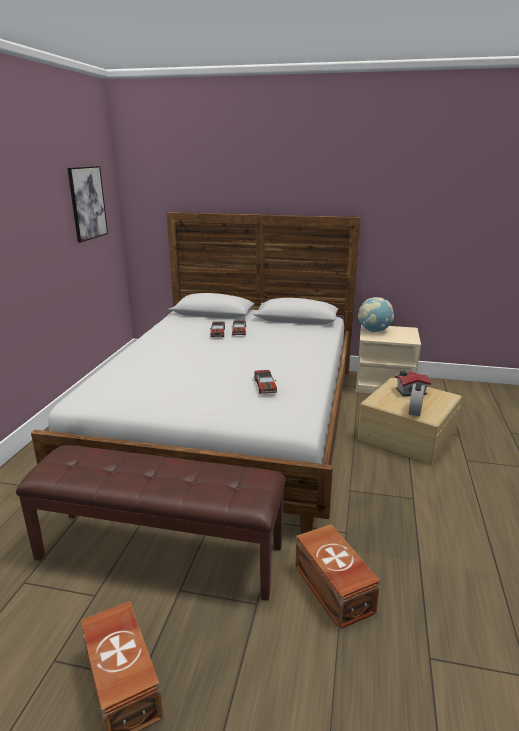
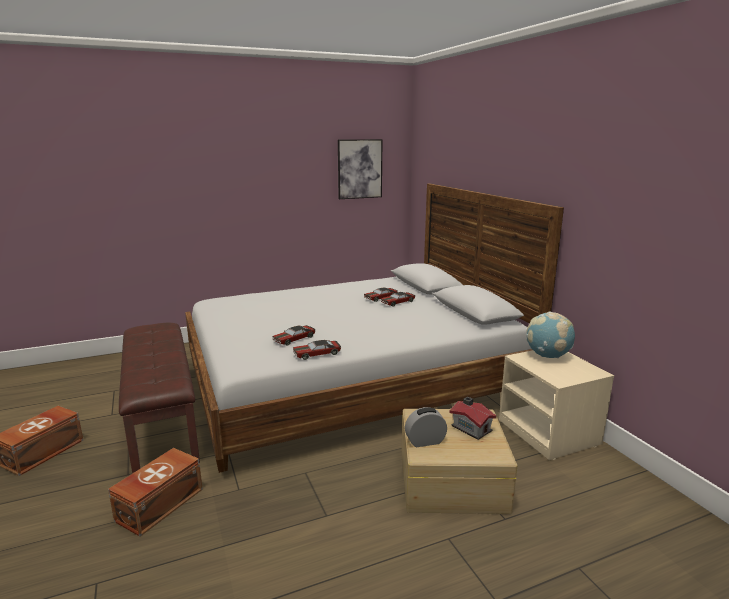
camera: 55 degrees right, 5 degrees down
(311, 386) = (316, 354): none -> toy car

